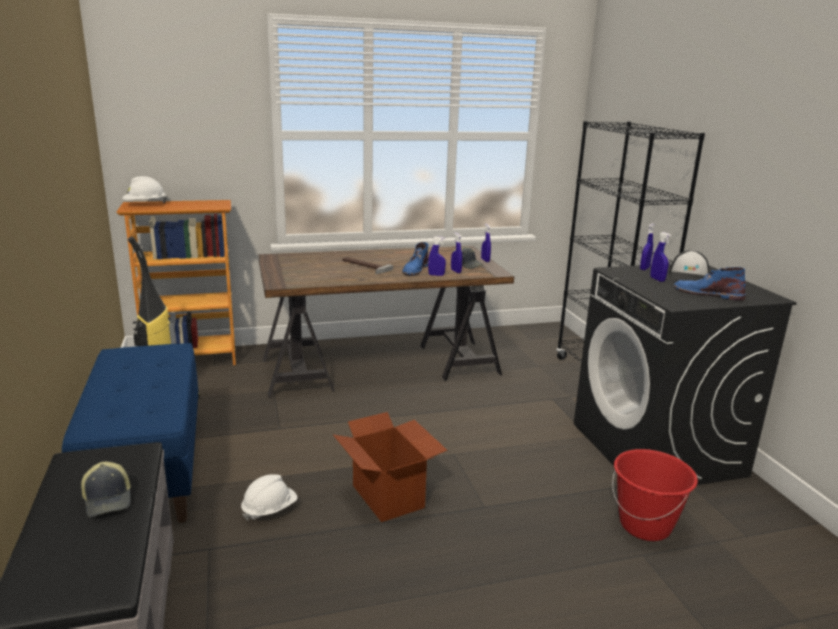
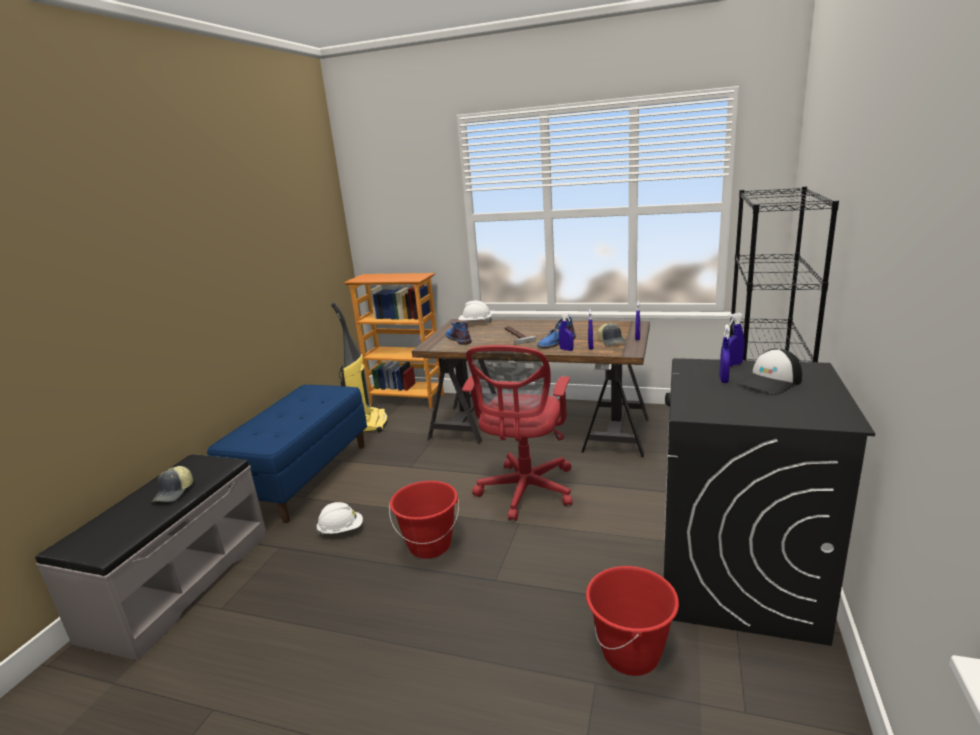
camera: 35 degrees right, 0 degrees up
(145, 204) = (371, 276): white hard hat -> white hard hat (475, 323)
(389, 496) = (430, 545): cardboard box -> red bucket
(430, 426) = (525, 492): none -> red office chair
(707, 293) = (758, 404): blue boot -> blue boot (458, 339)

